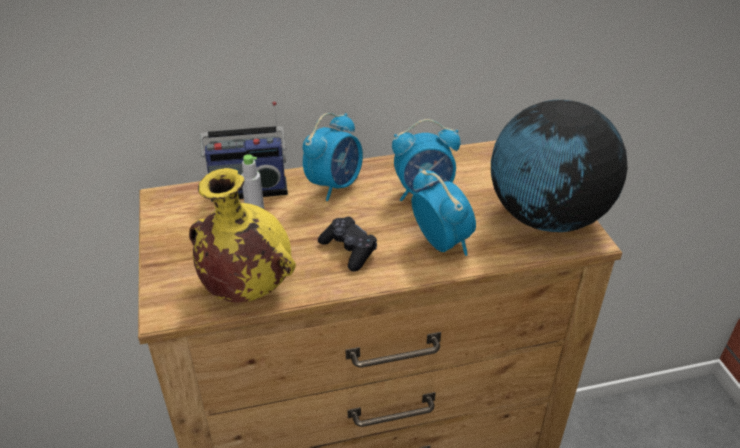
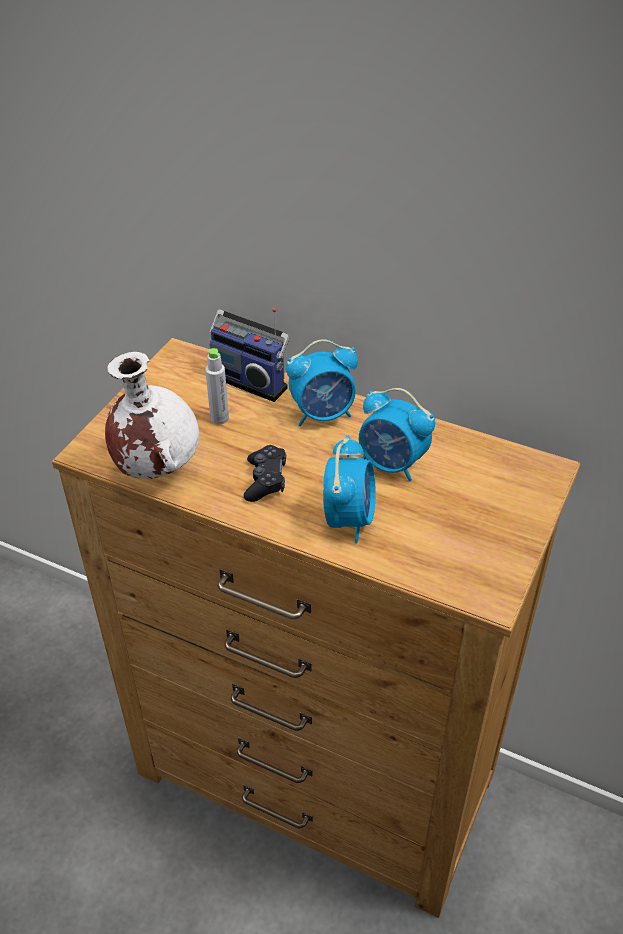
camera: 40 degrees right, 5 degrees up
(246, 287) = (156, 465): yellow vase -> white vase
(546, 218) = (476, 553): globe -> none

